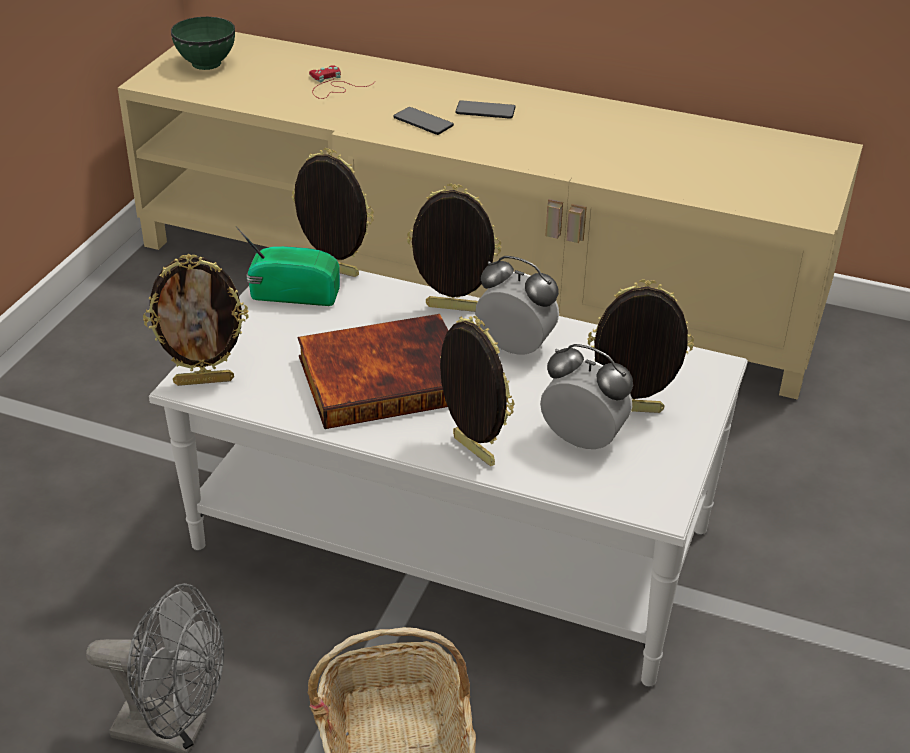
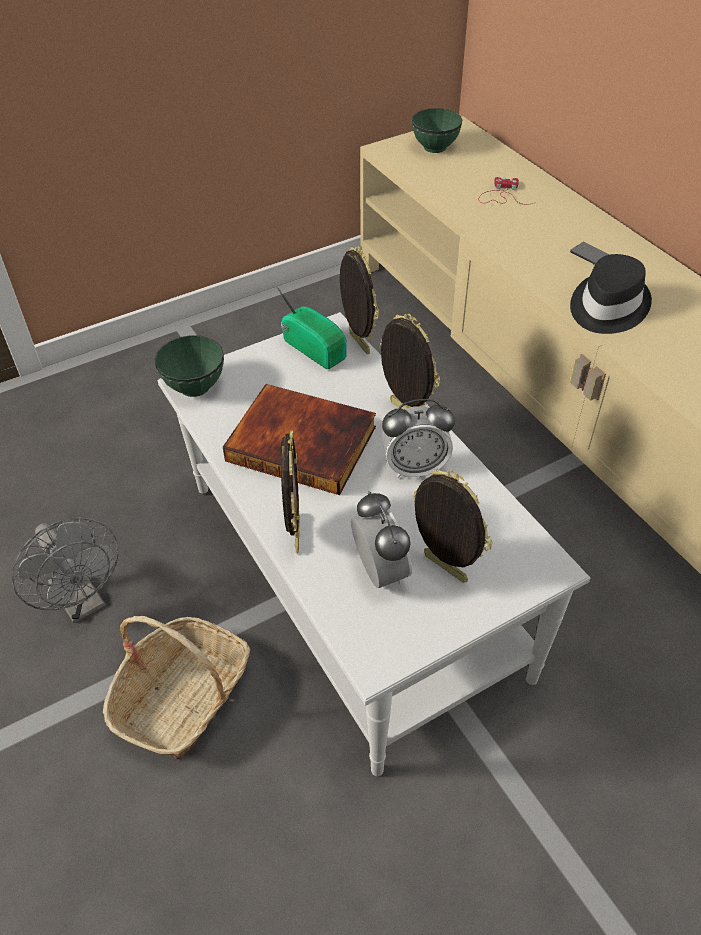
camera: 40 degrees right, 10 degrees up
(204, 380) = (195, 386): picture frame -> green bowl
(423, 122) = (537, 249): phone -> none
(515, 348) = (415, 467): alarm clock -> alarm clock turned 105 degrees clockwise
(540, 147) = (607, 307): none -> black hat

